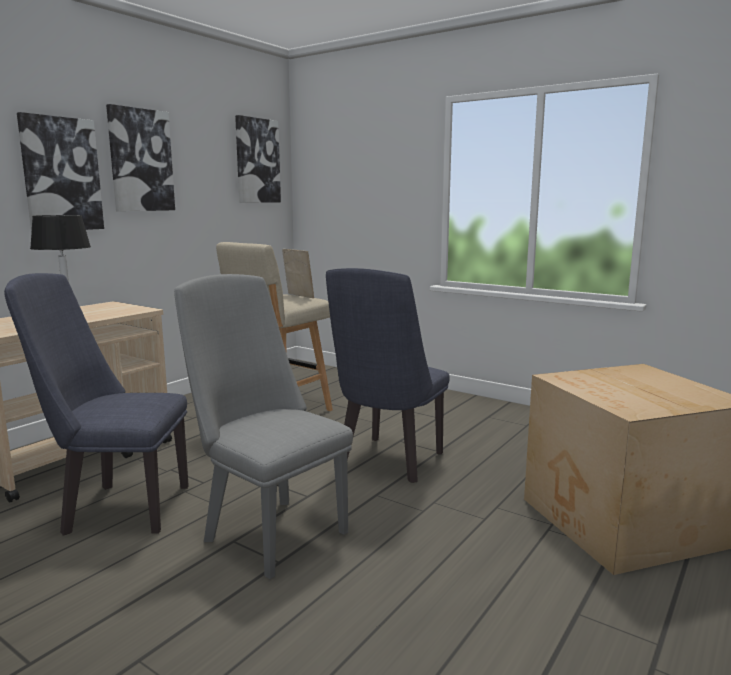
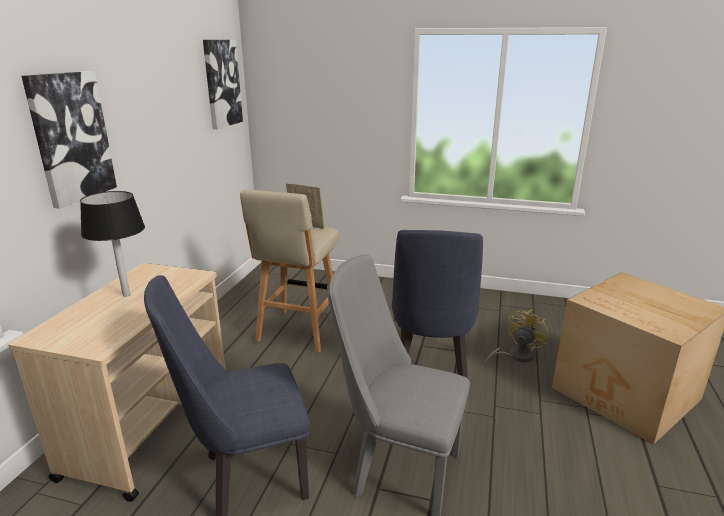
camera: 20 degrees left, 10 degrees up
(140, 160) = (135, 105): picture -> none
(506, 465) = (516, 356): none -> yellow fan

